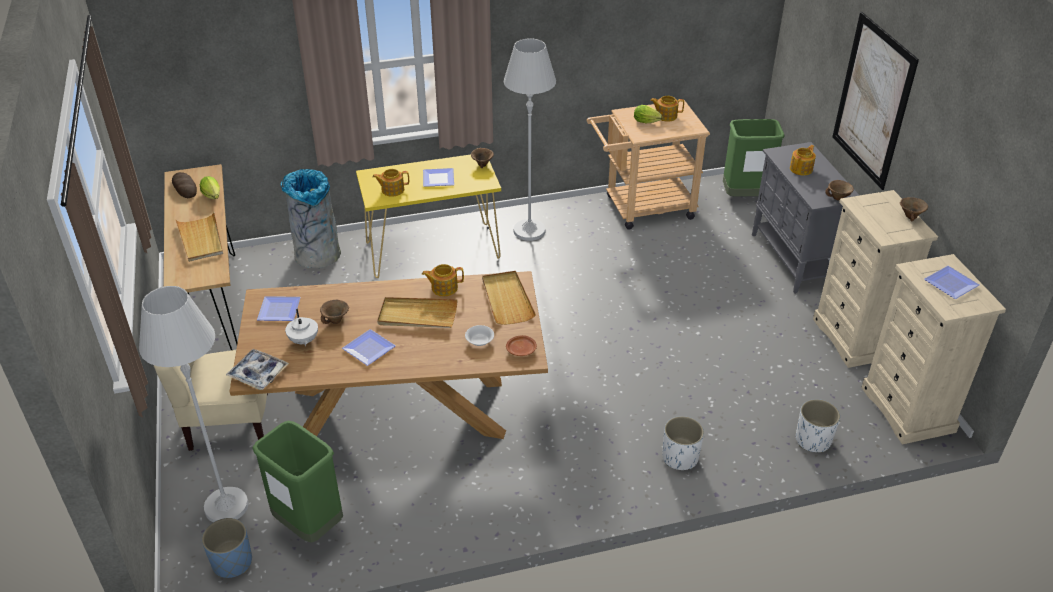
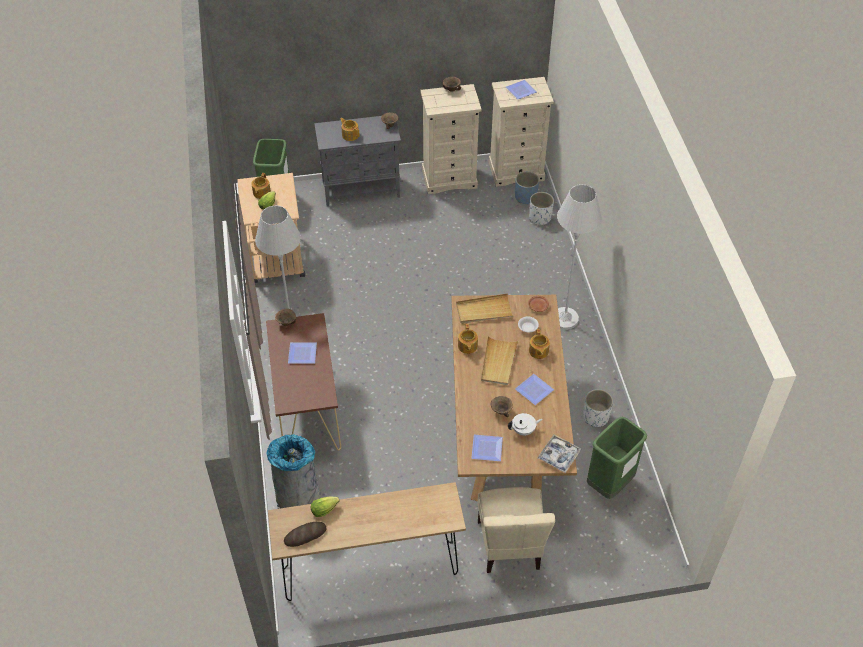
camera: 85 degrees left, 10 degrees up
(201, 239) = (392, 510): beige tray -> none
(226, 506) = (594, 537): white floor lamp -> white floor lamp (564, 319)
(232, 562) = (643, 527): blue planter -> blue planter (525, 197)
(392, 190) = (313, 386): teapot -> teapot (538, 351)
(433, 250) = (307, 408): yellow console table -> brown console table
(680, 458) = (553, 281): white planter -> white planter (596, 417)
(872, 101) = (366, 61): picture -> none

